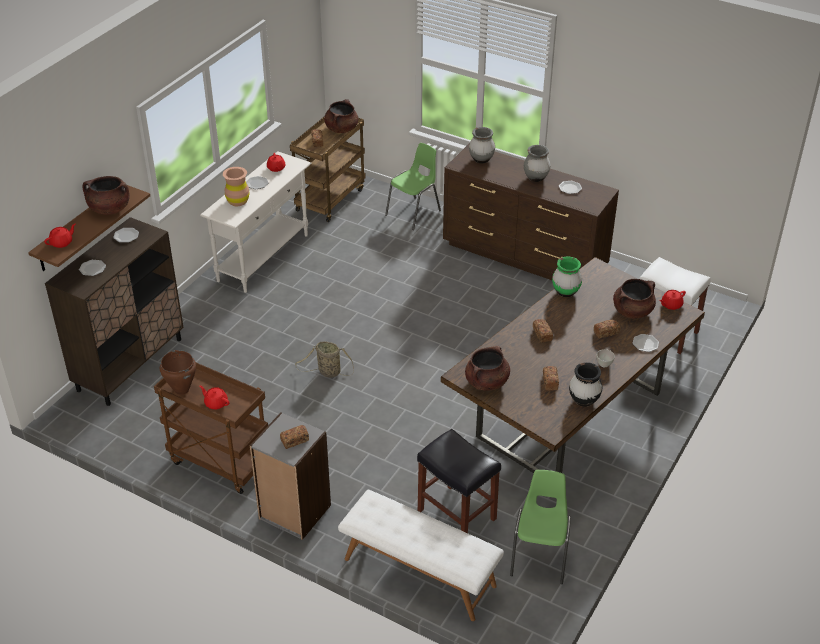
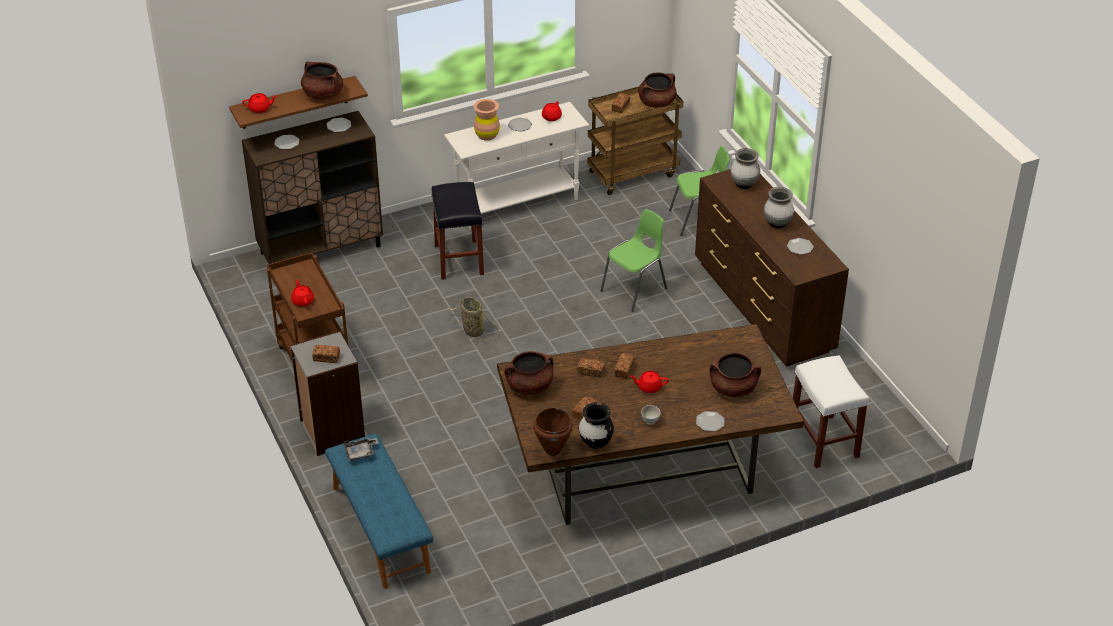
camera: 35 degrees right, 0 degrees up
(181, 390) = (288, 278): brown cooking pot -> brown cooking pot (552, 450)
(375, 511) = (361, 453): none -> grey tray
(419, 573) = (380, 529): white bench -> blue bench
(455, 514) = (457, 500): black stool -> black stool (458, 259)
(540, 556) = (491, 570): green chair -> green chair (635, 290)
(565, 292) = (689, 343): green vase -> none
(606, 332) = (685, 395): bread -> bread (591, 372)
(671, 305) = (777, 400): red teapot -> red teapot (649, 387)

